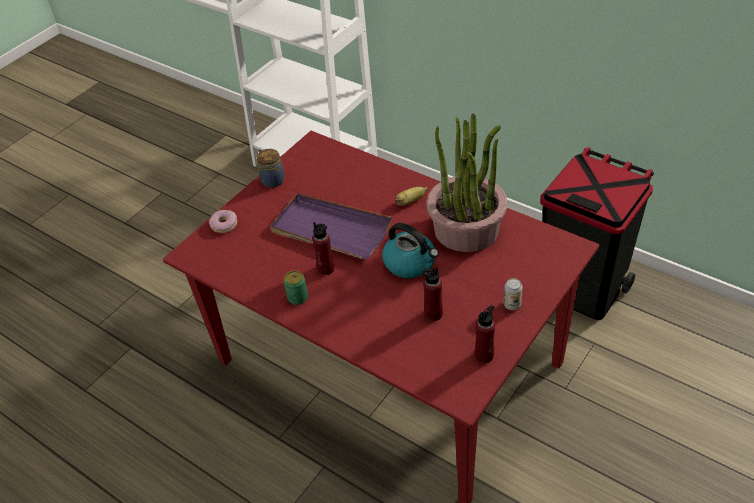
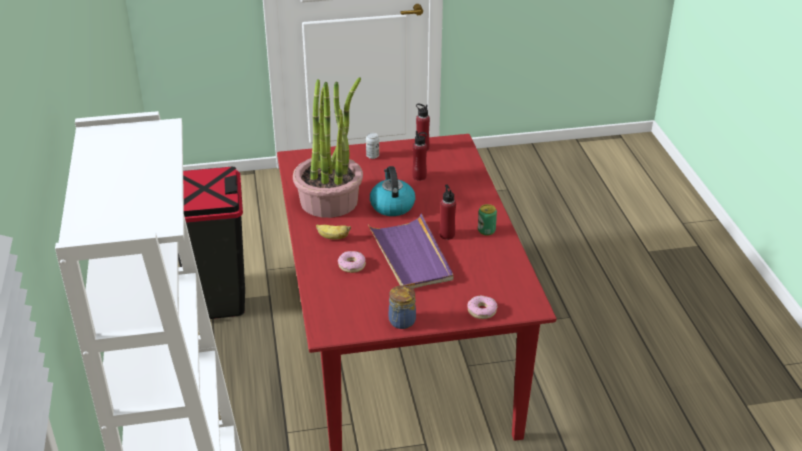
camera: 140 degrees left, 10 degrees down
(363, 192) = (352, 265): none -> donut

